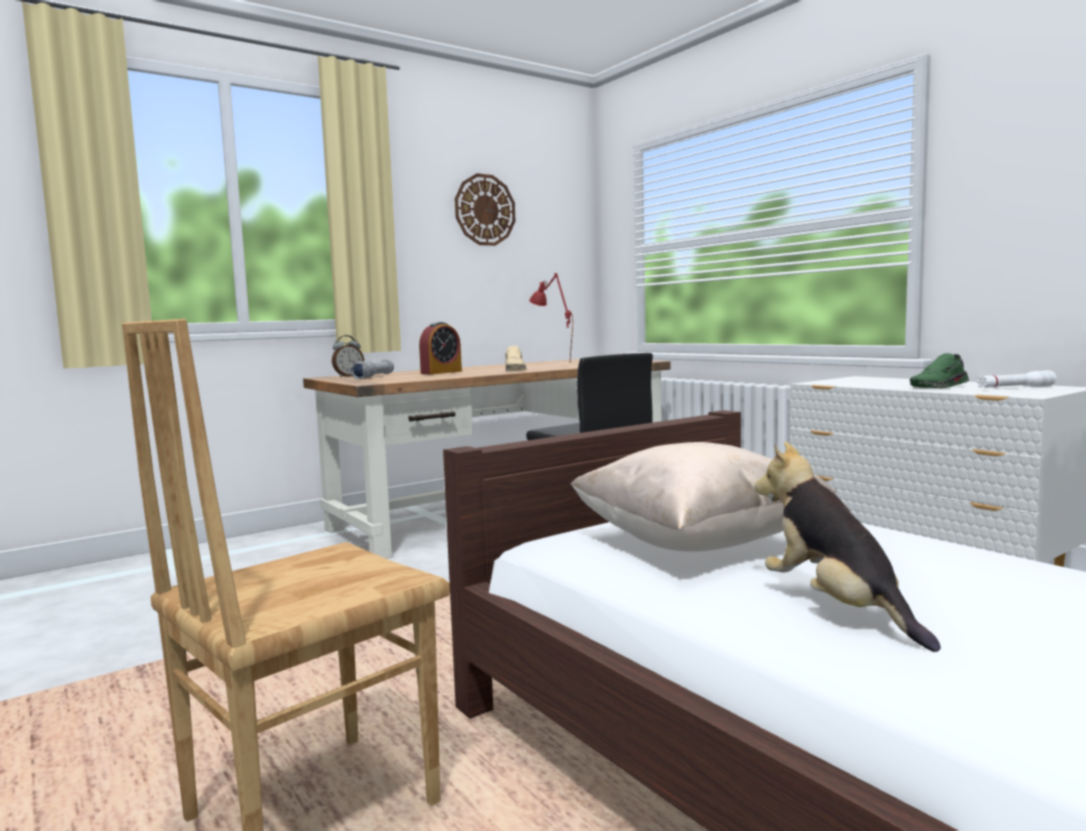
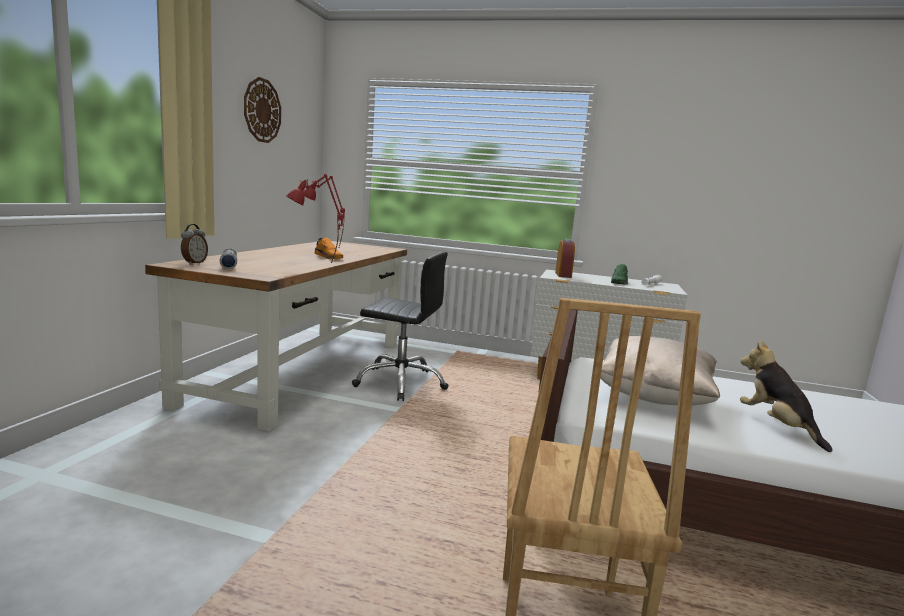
camera: 40 degrees left, 5 degrees up
(441, 372) = (274, 259): alarm clock -> alarm clock (563, 275)
(470, 374) = (314, 263): none -> red table lamp
(515, 369) = (329, 257): beige shoe -> orange shoe
(836, 608) = (777, 426): plush toy -> plush toy turned 45 degrees clockwise

